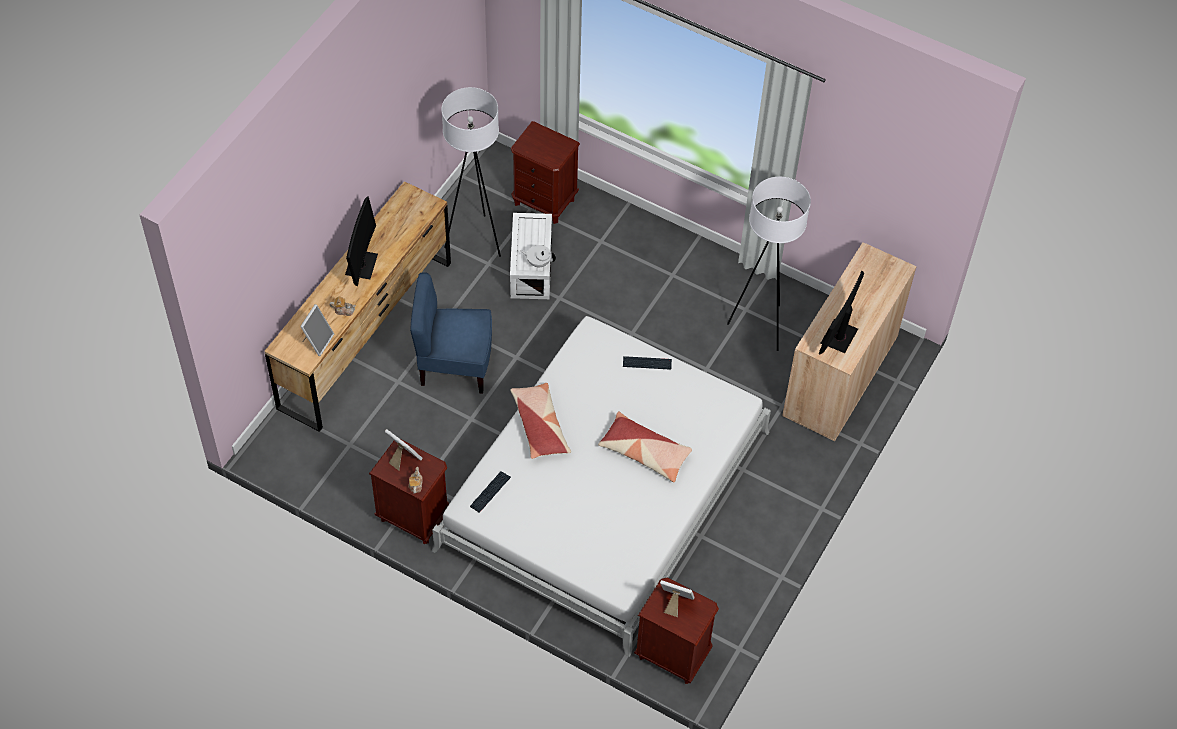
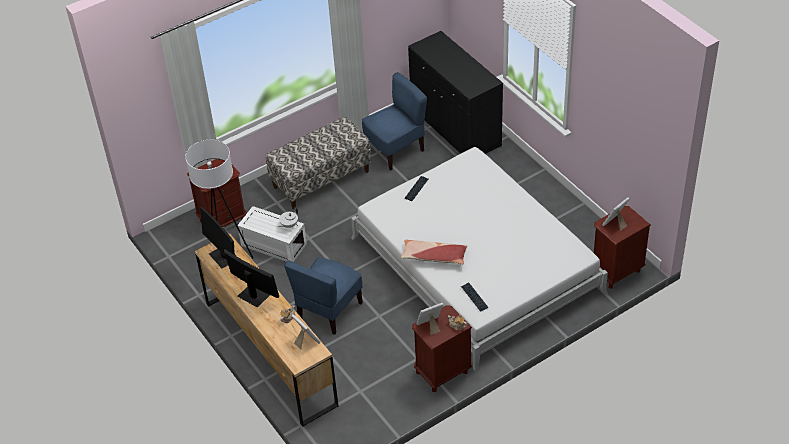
camera: 60 degrees left, 10 degrees down
(645, 452) = (485, 211): pillow -> none
(664, 269) = (321, 179): none -> bench
(760, 326) = (395, 149): white floor lamp -> blue chair
(839, 337) = (472, 78): monitor -> monitor (223, 257)
(840, 376) = (455, 127): beige cabinet -> black cabinet

